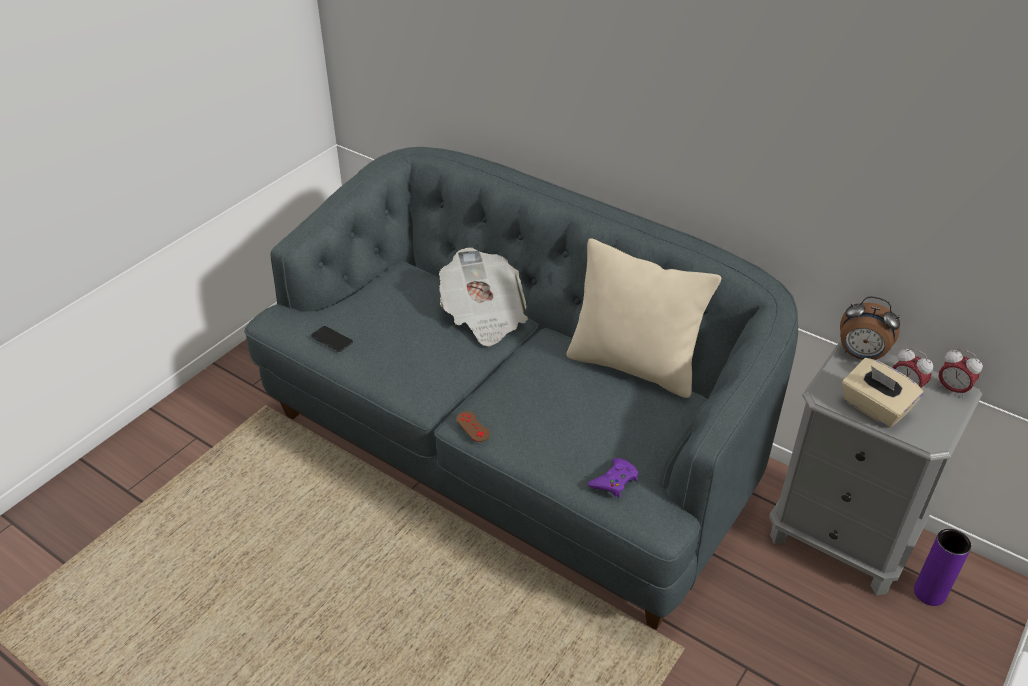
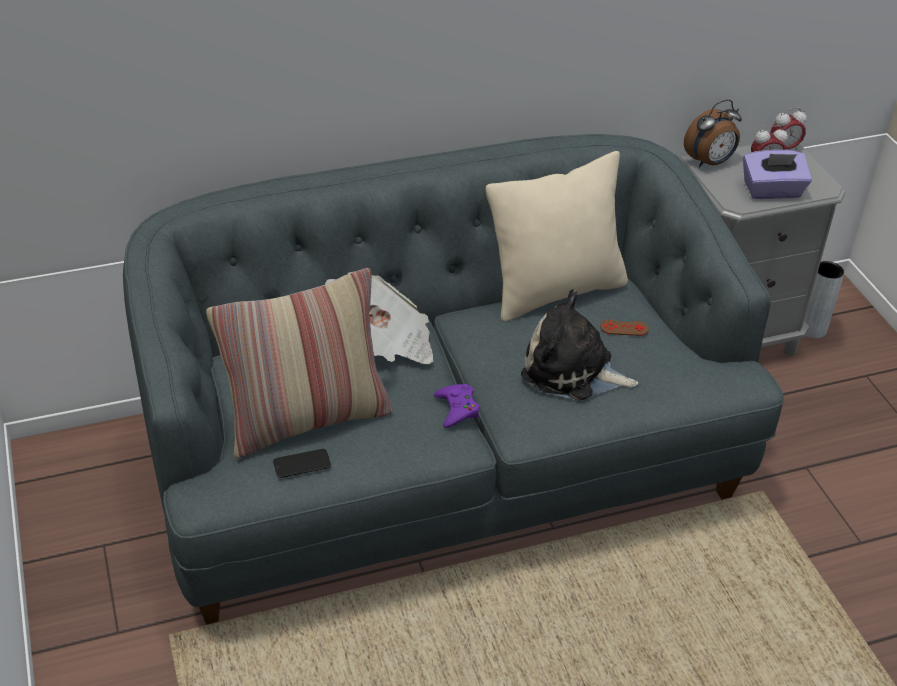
camera: 55 degrees left, 0 degrees up
(374, 321) = (307, 419): none -> pillow
(473, 426) = (537, 428): brown game controller -> brown game controller (624, 328)
(549, 414) = (572, 371): none -> plush toy
(614, 481) = (687, 377): purple game controller -> purple game controller (457, 409)
(874, 408) = (772, 191): beige tissue box -> purple tissue box
(929, 593) = (812, 329): purple vase -> grey vase

